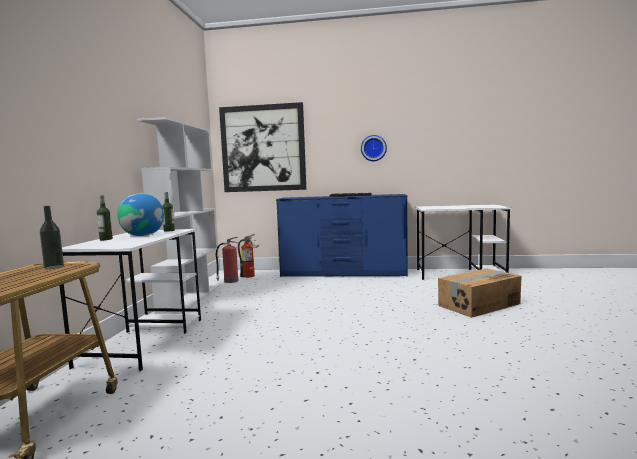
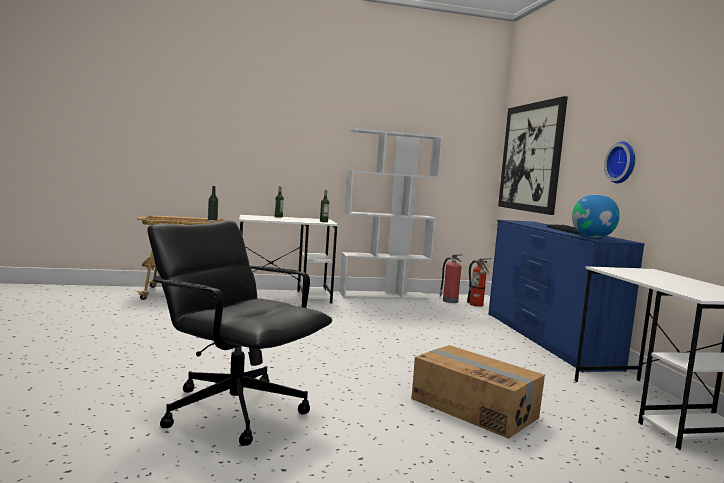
camera: 70 degrees right, 0 degrees up
(143, 235) = (296, 219): globe -> globe (592, 237)
(532, 379) = (234, 410): none -> black office chair

